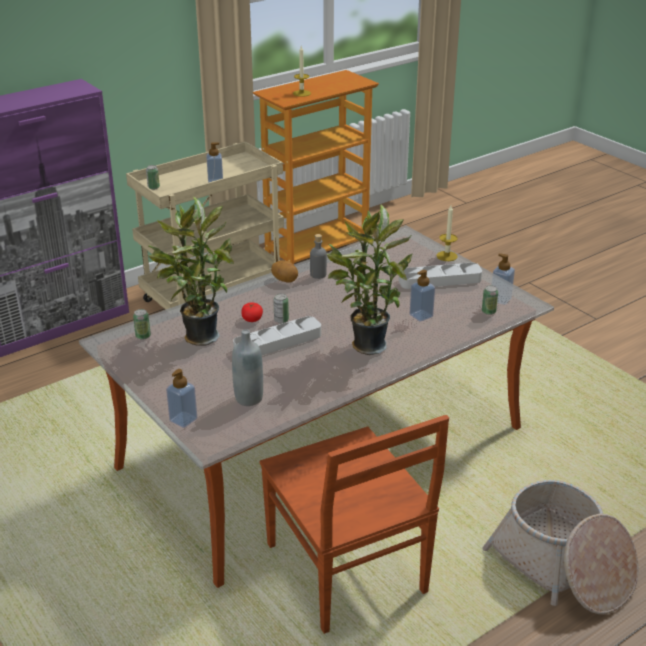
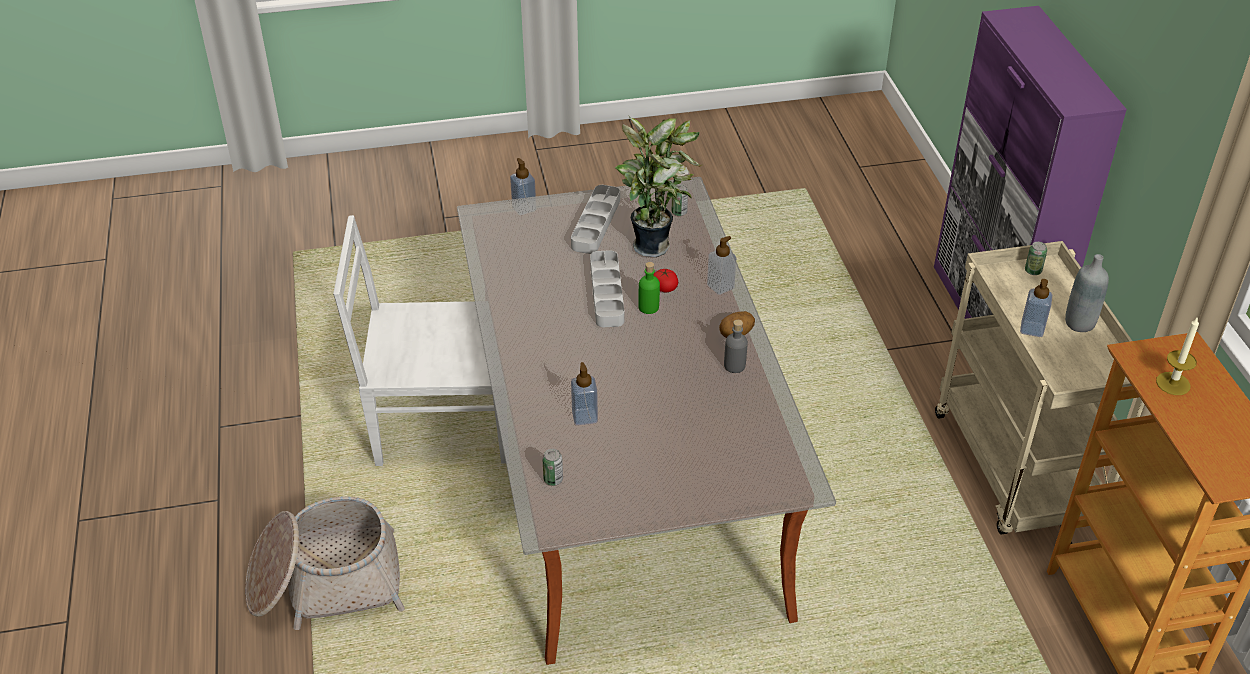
camera: 115 degrees right, 10 degrees up
(249, 398) = (526, 250): grey bottle -> grey bottle (1079, 323)
(281, 320) = (648, 307): can -> green bottle
(347, 571) = (441, 424): brown chair -> white chair
(366, 344) = (558, 352): potted plant -> none
(440, 280) = (655, 468): grey tray -> grey tray (596, 223)
(447, 256) = (715, 503): candle -> none
(500, 299) = (572, 504): soap dispenser -> soap dispenser (720, 287)

